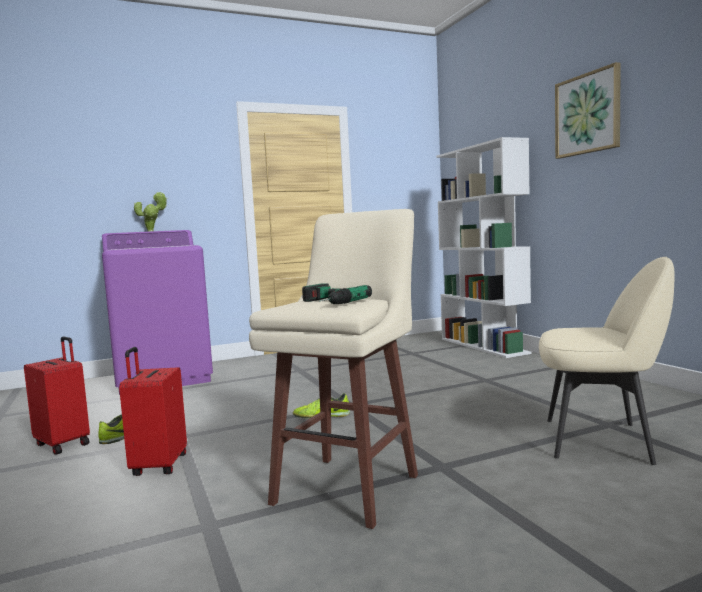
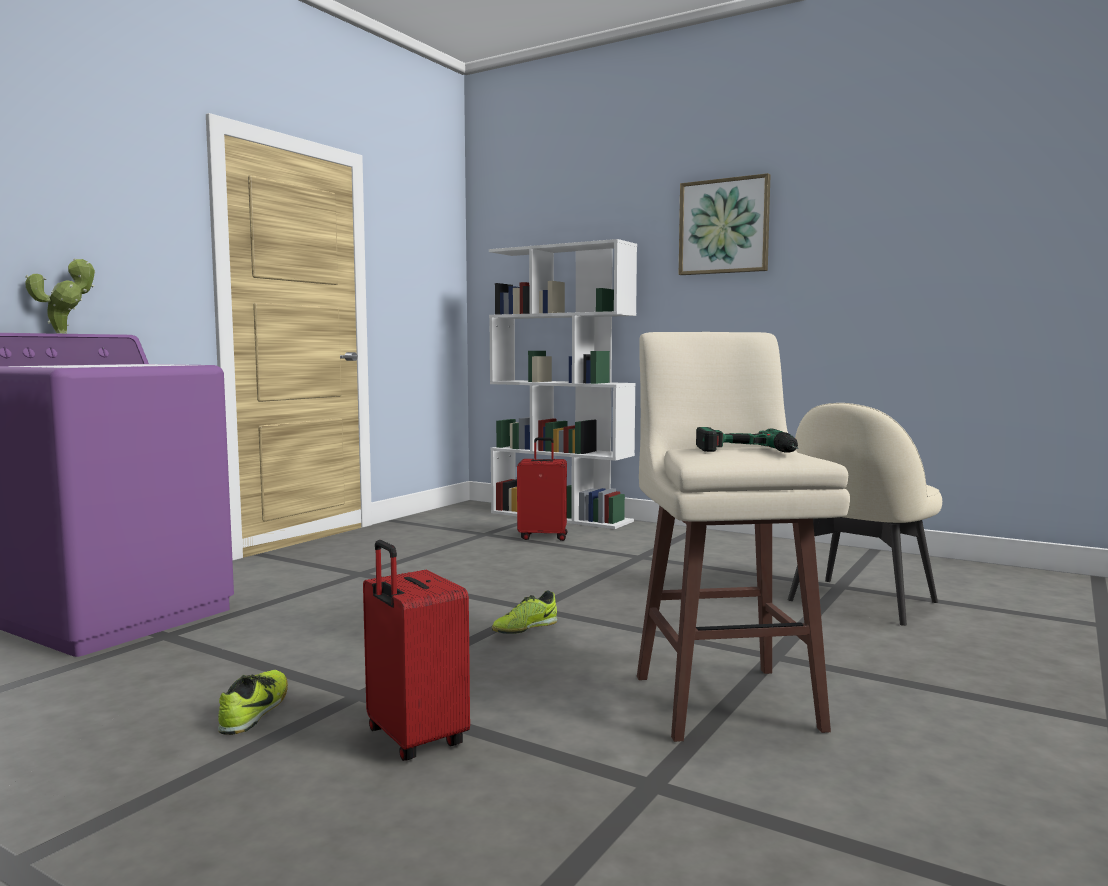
camera: 35 degrees left, 0 degrees up
(64, 444) = (143, 752): red suitcase -> red suitcase (543, 536)
(600, 440) = (860, 602): beige chair -> beige chair turned 150 degrees clockwise

